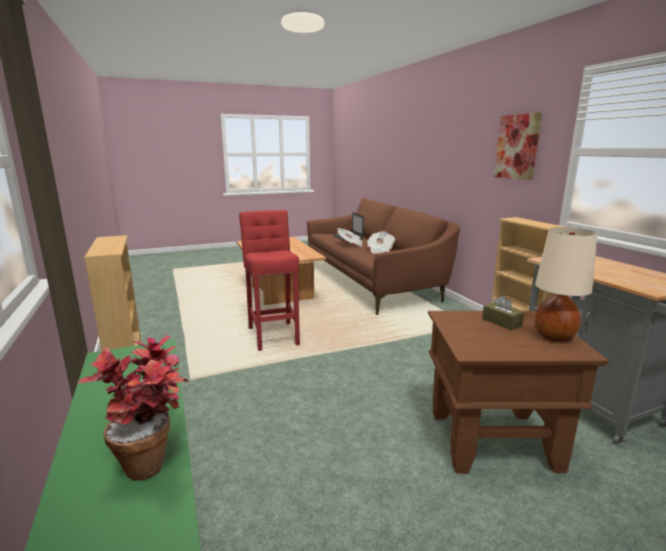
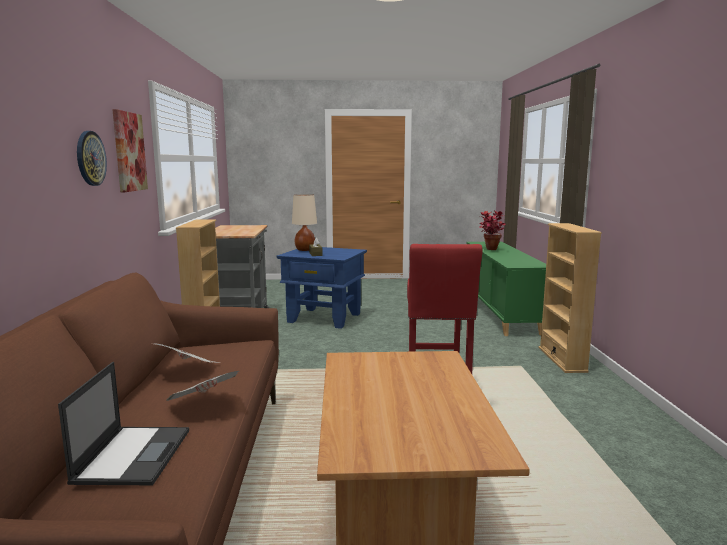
camera: 160 degrees left, 5 degrees down
(471, 152) = (90, 158): none -> wall clock
(492, 439) = (324, 318): brown side table -> blue side table

